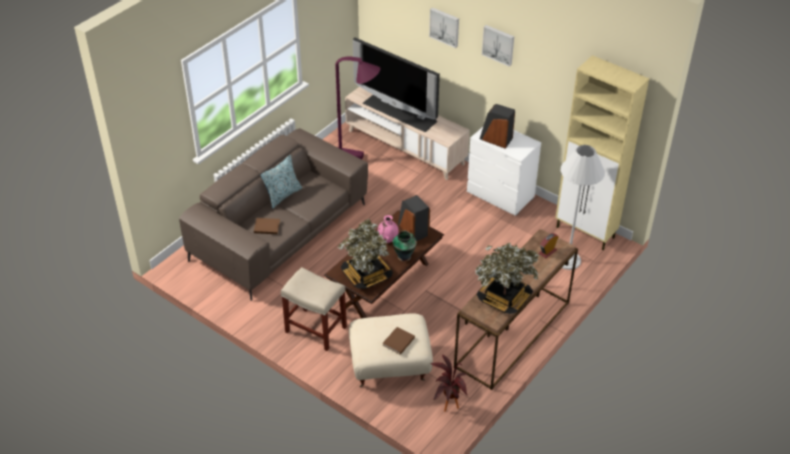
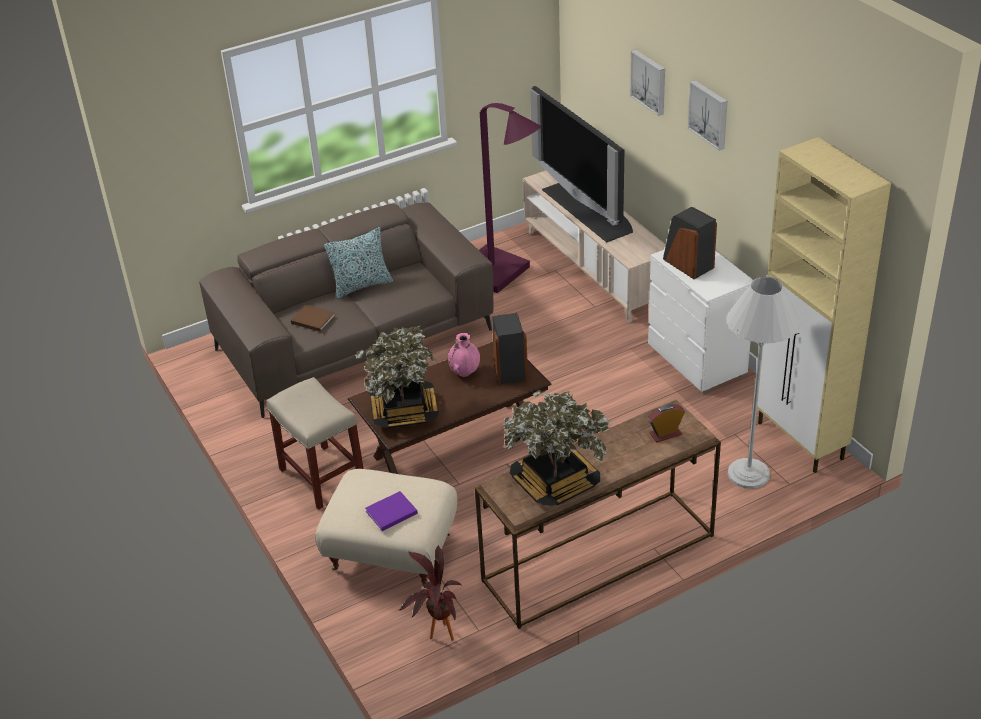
camera: 25 degrees right, 5 degrees down
(398, 342) = (390, 513): brown book -> purple book
(404, 256) = (474, 399): vase -> none

